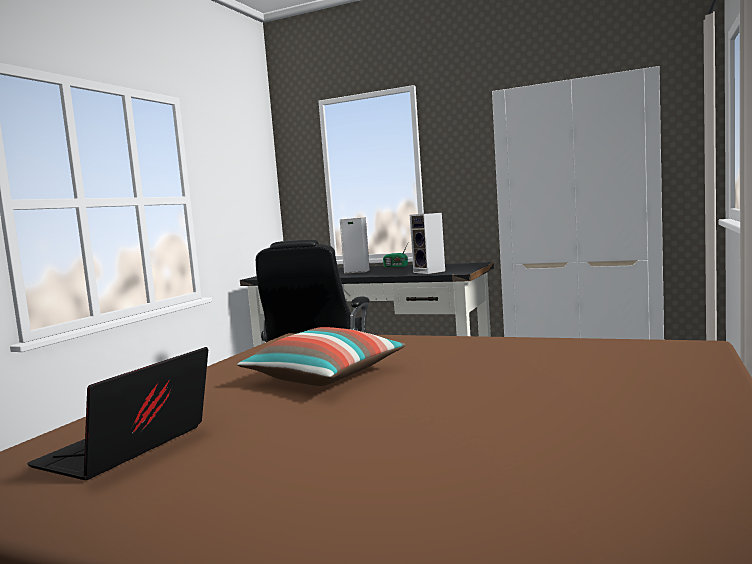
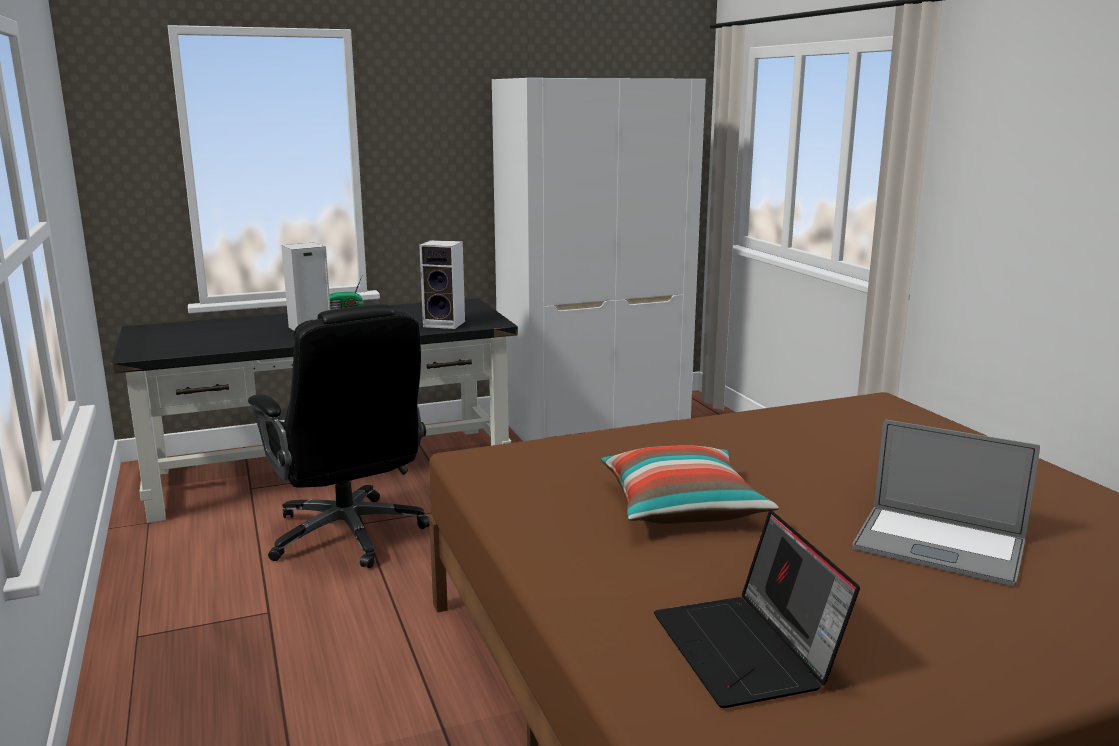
camera: 45 degrees left, 10 degrees up
(427, 440) = (938, 545): none -> laptop

